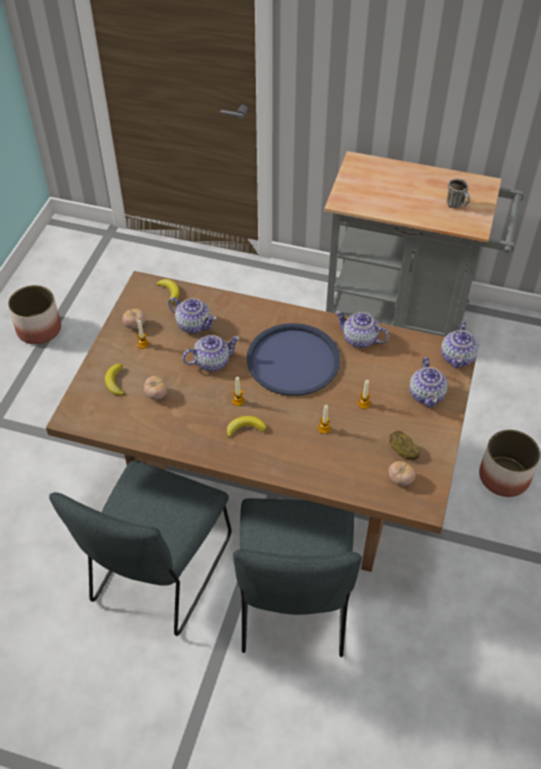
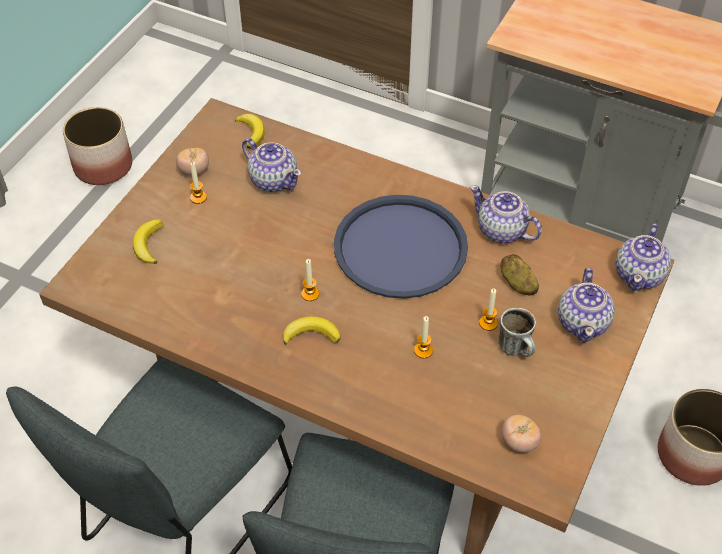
camera: 10 degrees right, 0 degrees up
(156, 394) = (199, 269): tomato -> none
(211, 362) = (285, 234): teapot -> none
(402, 451) = (531, 401): potato -> potato (517, 283)
(457, 205) = (677, 60): mug -> mug (517, 349)

